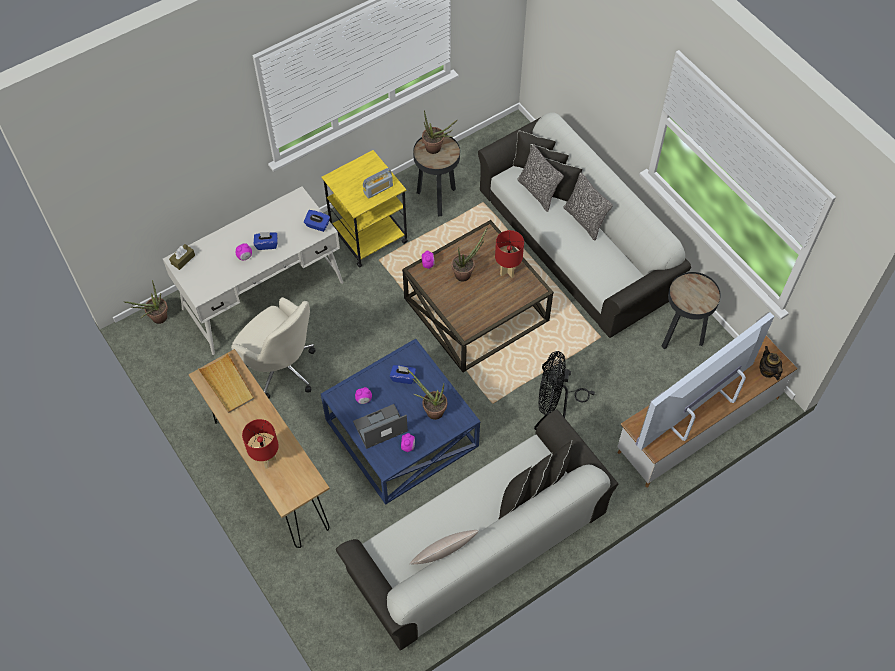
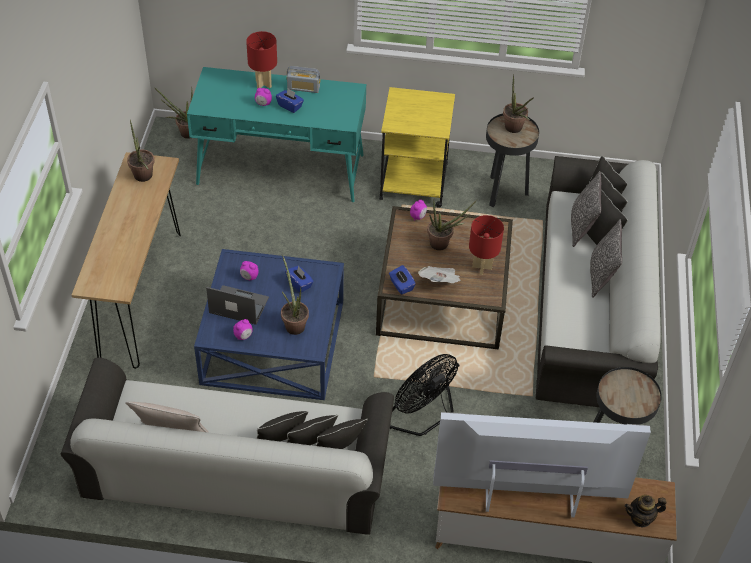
camera: 40 degrees right, 10 degrees down
(183, 259) = (216, 76): brown tissue box -> none
(227, 385) = (143, 178): beige tray -> potted plant
(263, 295) = (281, 169): white desk -> turquoise desk
(266, 459) = (109, 248): red table lamp -> red table lamp (264, 84)
(281, 368) = (235, 229): beige office chair -> none
(317, 225) = (345, 118): blue tissue box -> blue tissue box (401, 285)
(378, 189) = (425, 123): radio -> radio (303, 88)
(492, 303) = (440, 282): none -> newspaper
(767, 371) = (641, 518): teapot -> teapot turned 120 degrees counterclockwise

